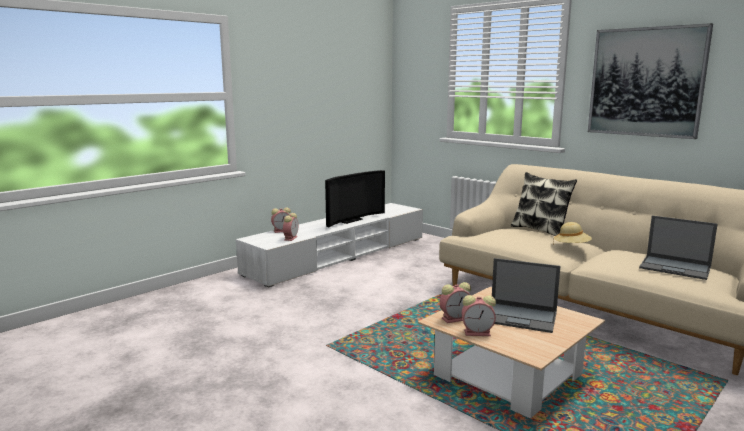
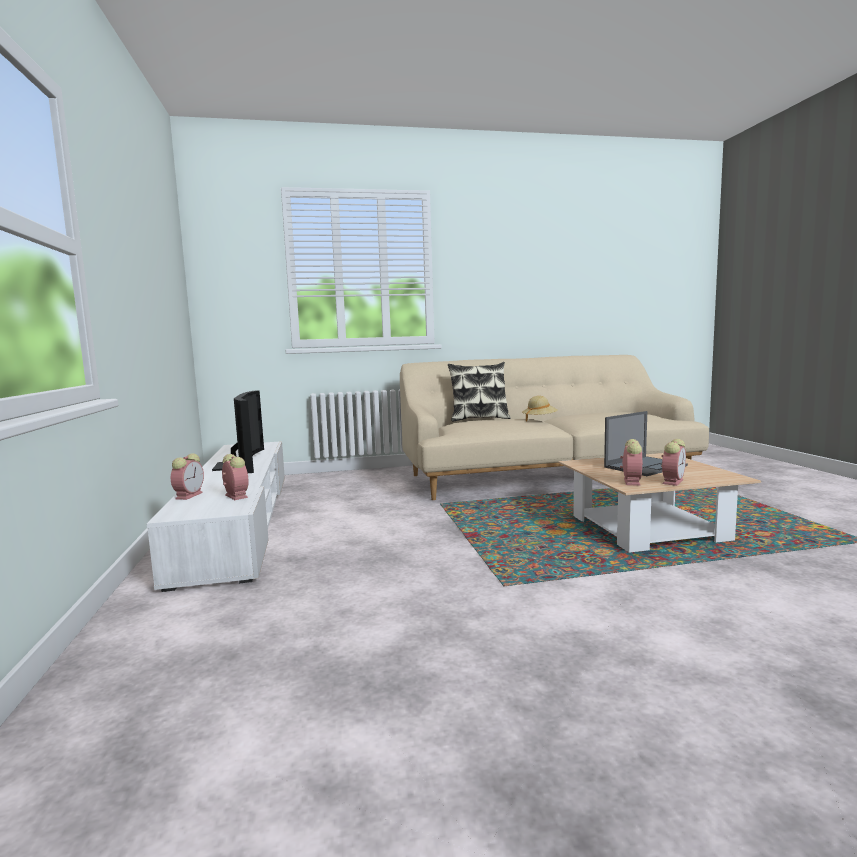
camera: 55 degrees left, 5 degrees down
(646, 82) = (506, 277): picture -> none
(676, 268) = (622, 414): laptop -> none

